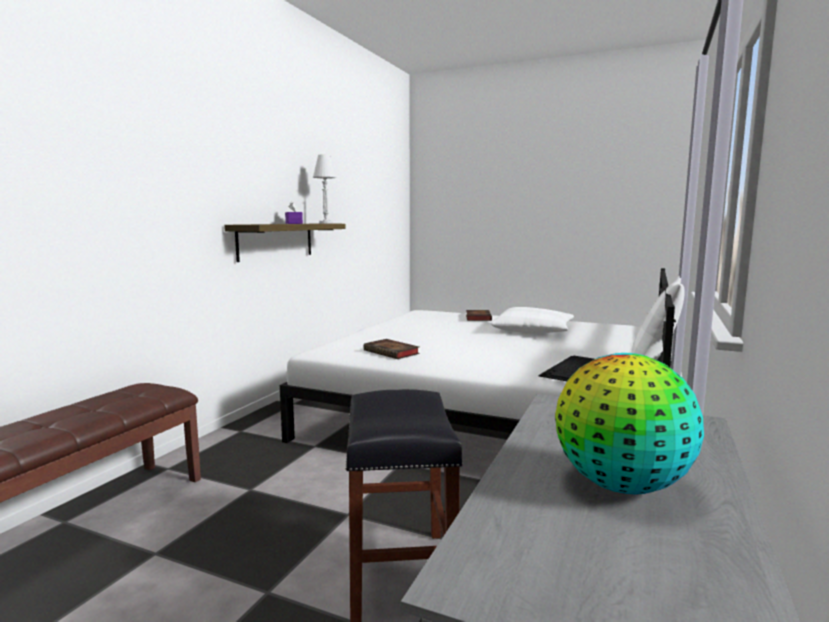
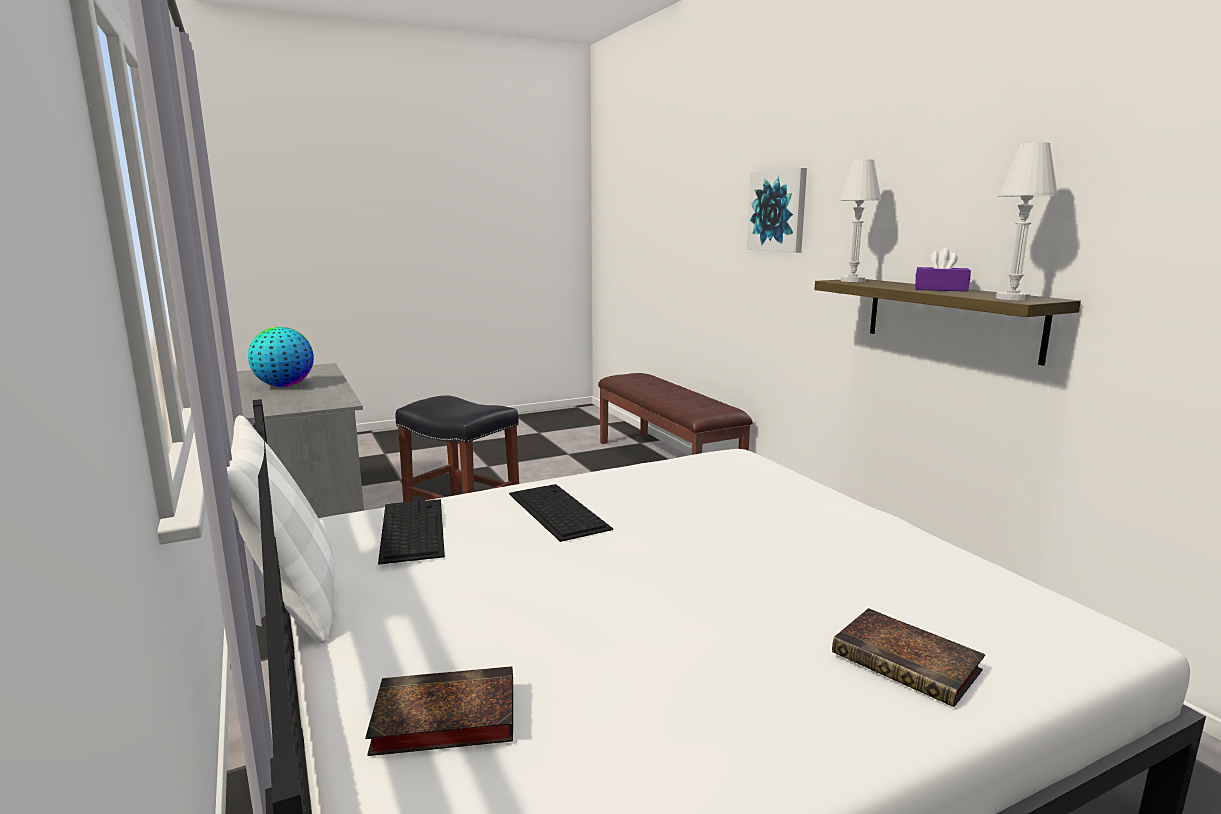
camera: 130 degrees right, 5 degrees up
(131, 165) = (777, 211): none -> picture
(255, 224) = (852, 281): none -> white table lamp
(392, 352) = (675, 481): book -> book (441, 719)
(484, 358) = (556, 510): none -> keyboard
(533, 331) = (655, 648): white pillow -> none

